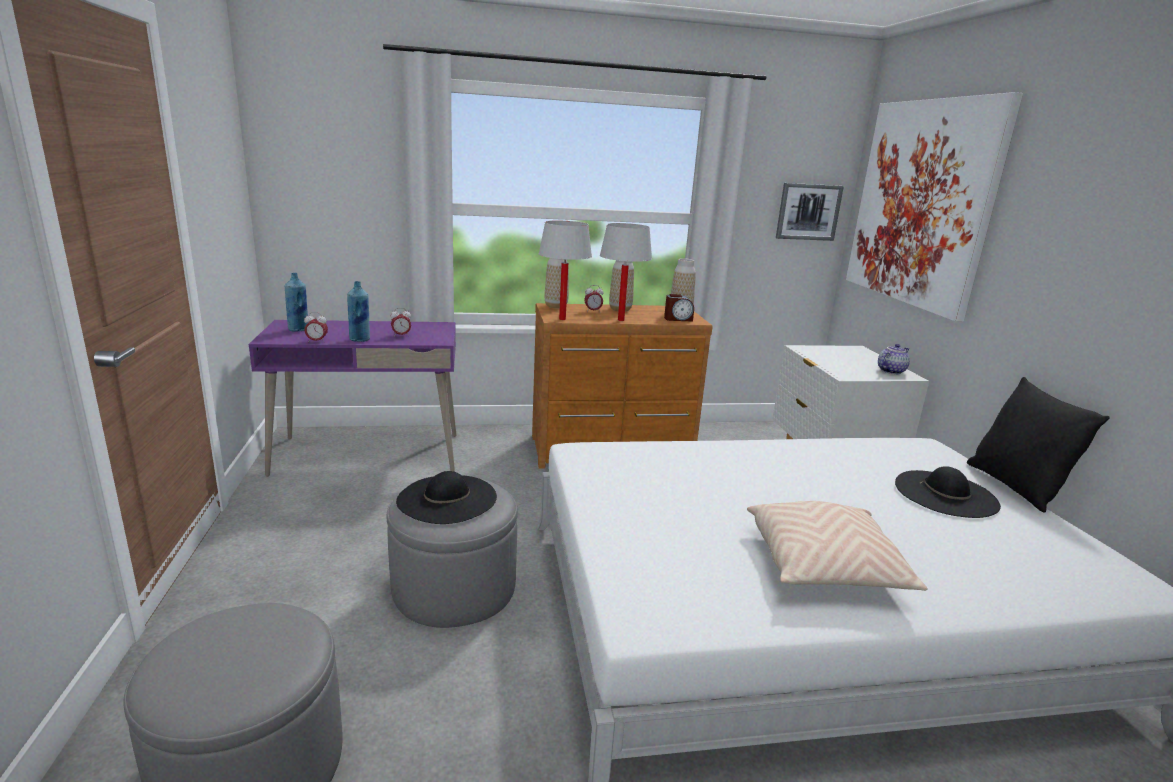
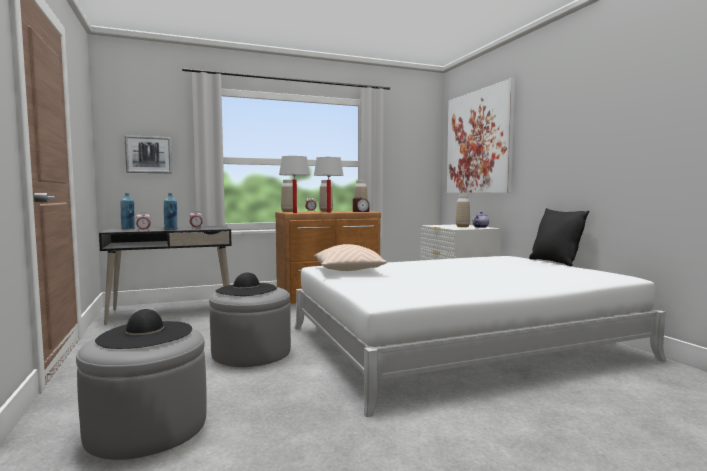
camera: 10 degrees left, 15 degrees down
(368, 454) = (172, 311): purple desk -> black desk
(808, 212) = (421, 159): picture -> picture (149, 154)
(825, 567) = (470, 284): beige pillow -> beige pillow (349, 271)
(858, 363) = (462, 226): none -> vase
(946, 494) = (522, 264): black hat -> black hat (145, 334)

